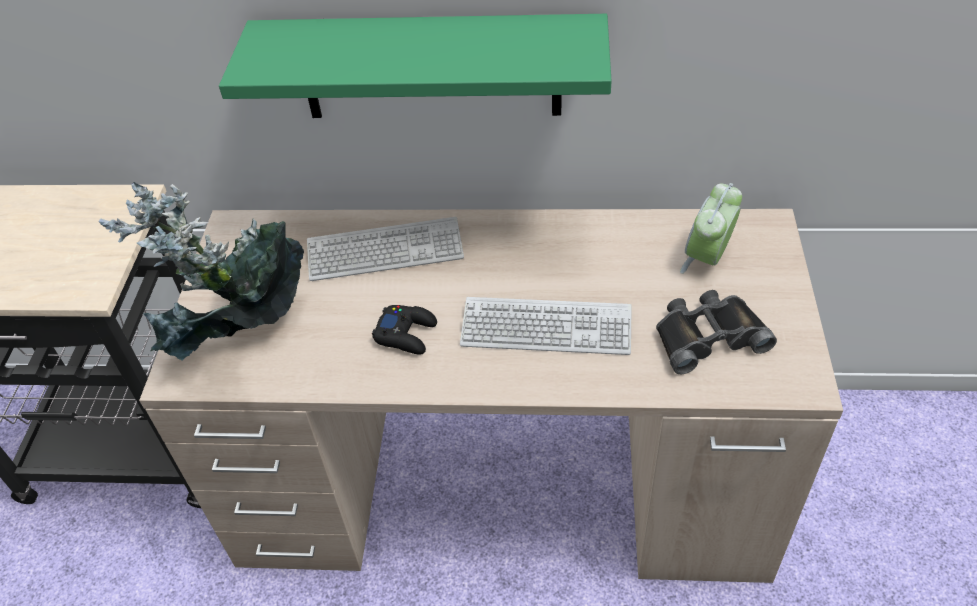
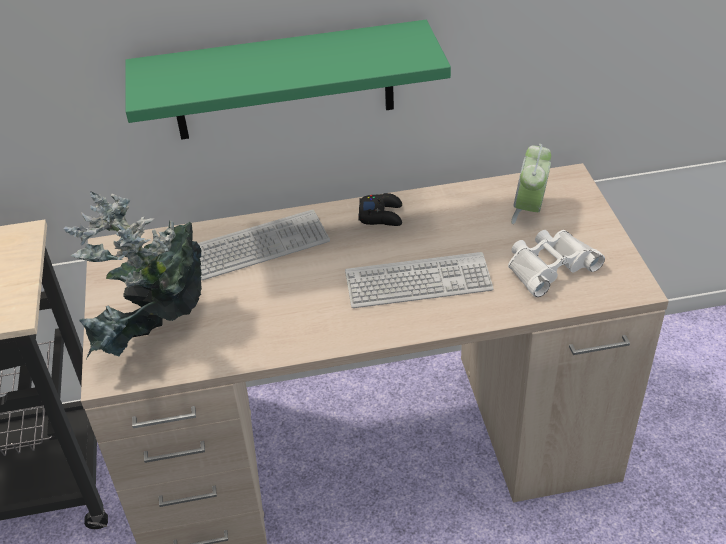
camera: 15 degrees left, 5 degrees down
(406, 334) = (302, 307): black game controller -> black game controller (381, 215)
(707, 336) = (549, 266): black binoculars -> white binoculars

